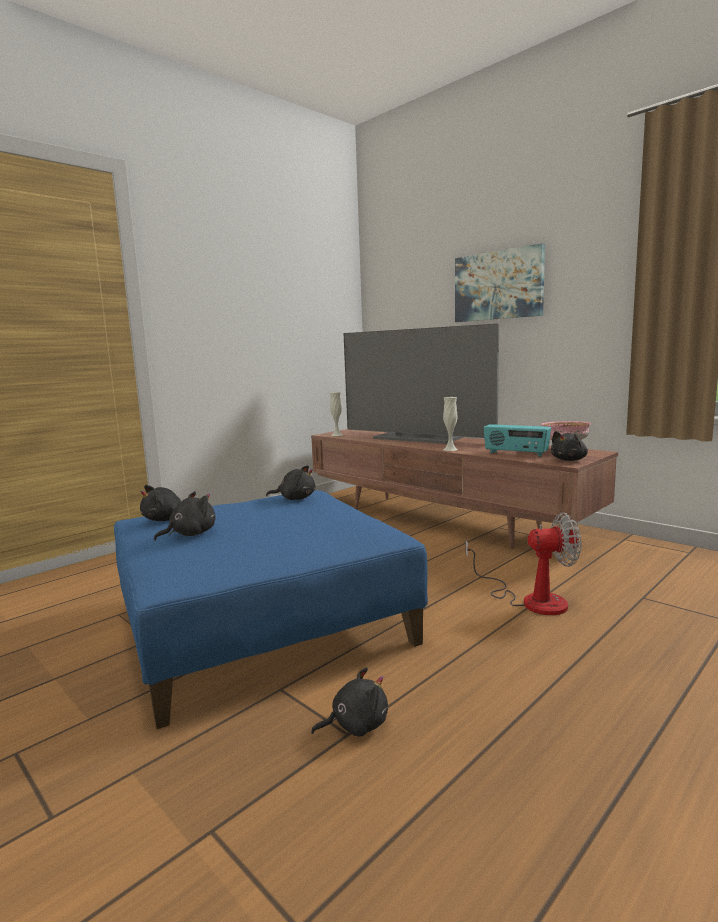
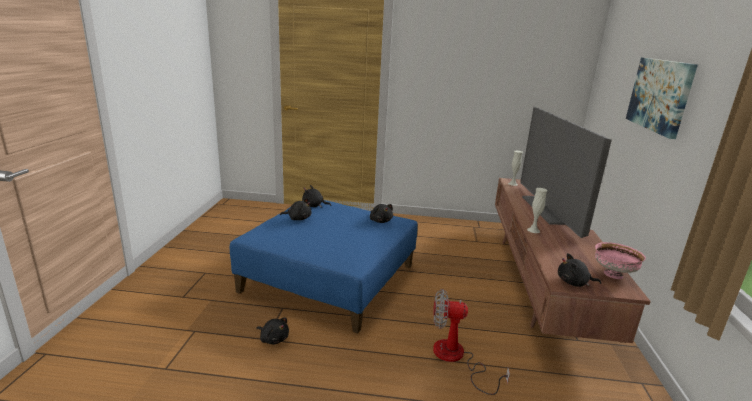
camera: 50 degrees right, 10 degrees up
(516, 454) = (559, 257): radio -> none
(531, 599) = (456, 358): fan -> fan turned 135 degrees clockwise

